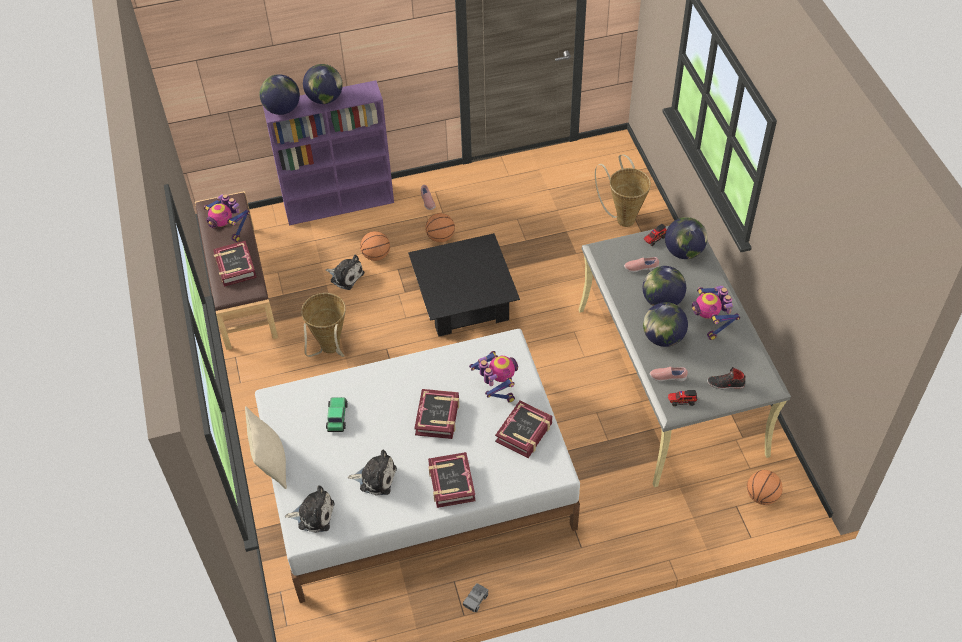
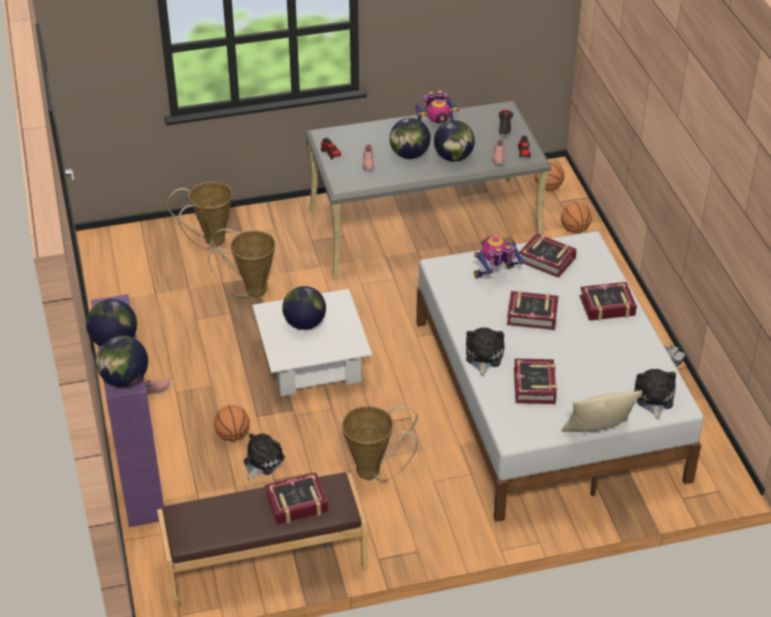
camera: 90 degrees left, 10 degrees down
(228, 230) = (231, 515): toy robot -> none
(337, 416) = (535, 386): toy car -> book
(375, 478) = (606, 356): plush toy -> plush toy (483, 356)
(440, 237) = (213, 380): basketball -> basketball (575, 229)
(464, 301) = (312, 362): black coffee table -> white coffee table
(557, 251) = (250, 291): none -> basket
(684, 252) = (349, 138): globe -> globe (304, 323)

